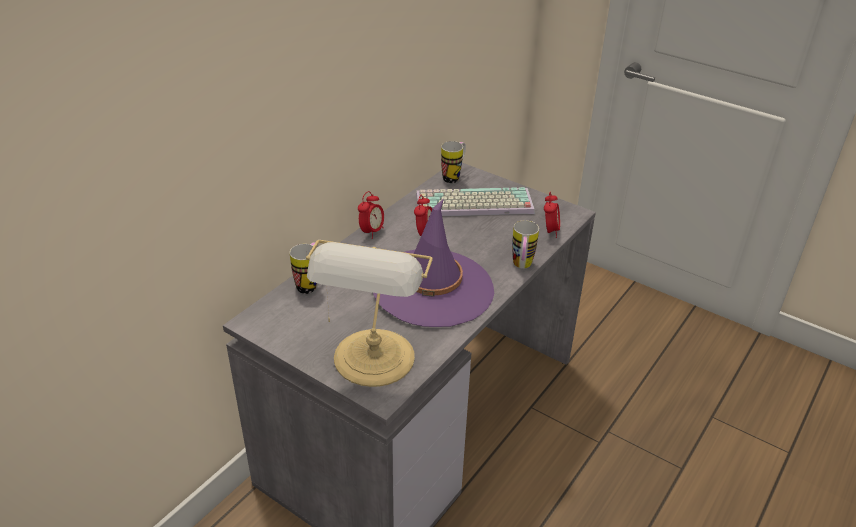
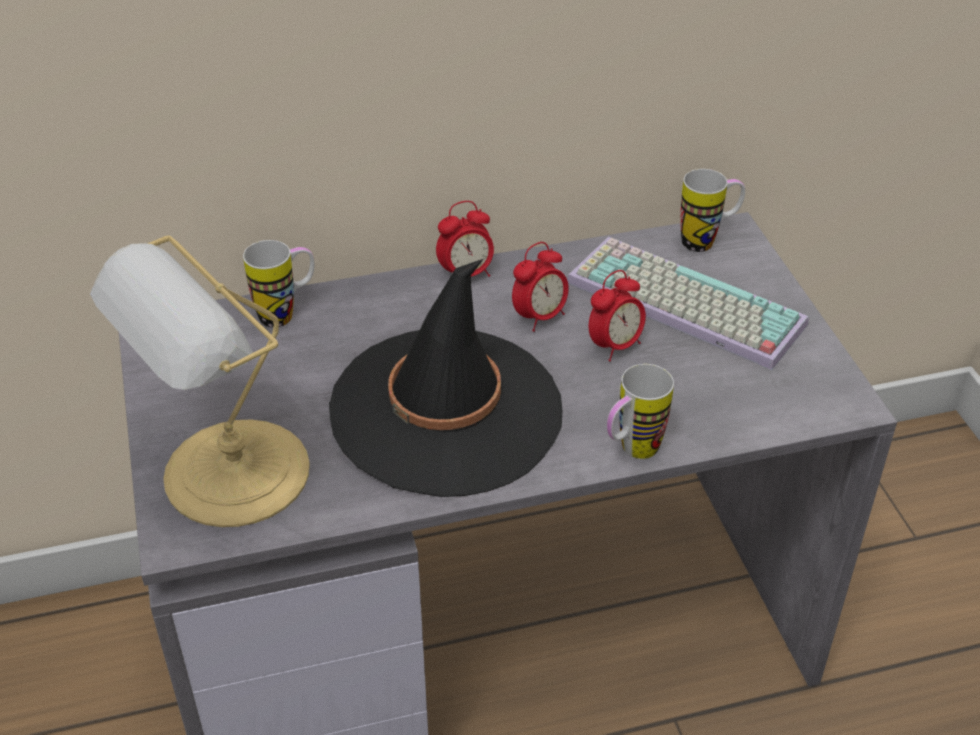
camera: 40 degrees right, 5 degrees up
(432, 288) = (446, 411): purple hat -> black hat
(550, 231) = (760, 415): alarm clock -> alarm clock (615, 346)

